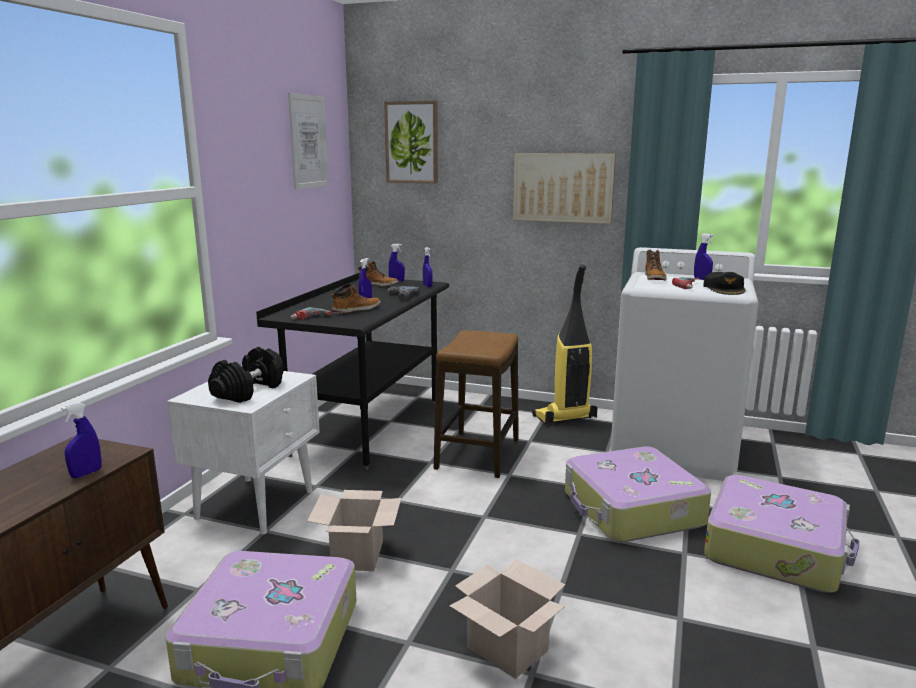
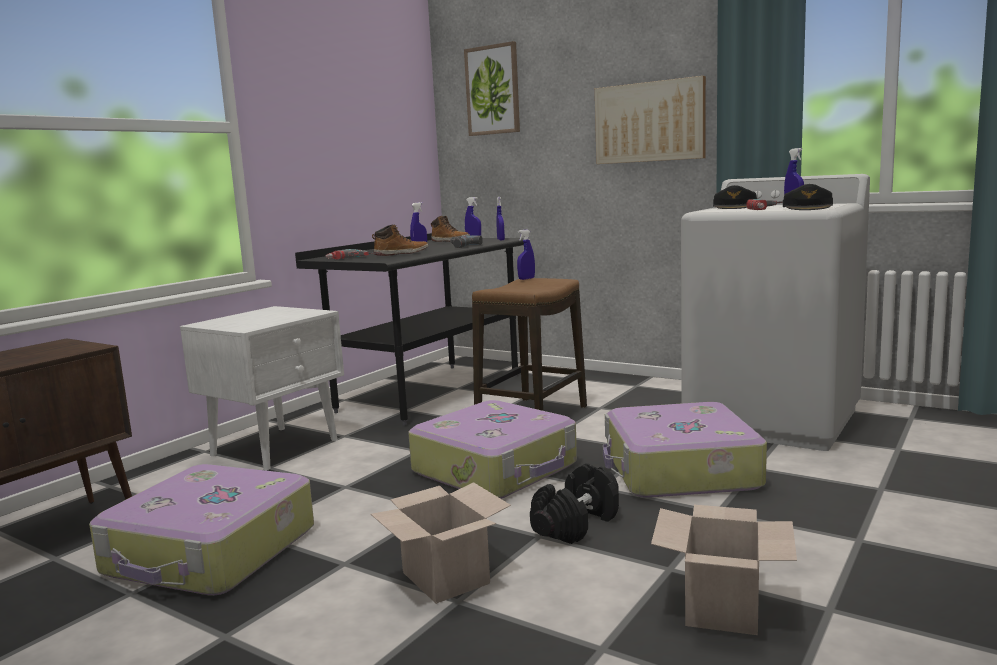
camera: 15 degrees right, 5 degrees down
(86, 474) = (41, 358): blue spray bottle -> blue spray bottle (526, 279)
(249, 391) = (260, 320): black dumbbell -> black dumbbell (576, 524)
(308, 141) = (377, 91): picture -> none
(358, 556) = (345, 492): cardboard box -> cardboard box (724, 609)
(564, 418) = (655, 389): vacuum cleaner -> none
(654, 278) = (735, 207): boot -> black cap
(775, 548) = (843, 514): suitcase -> suitcase (496, 468)

